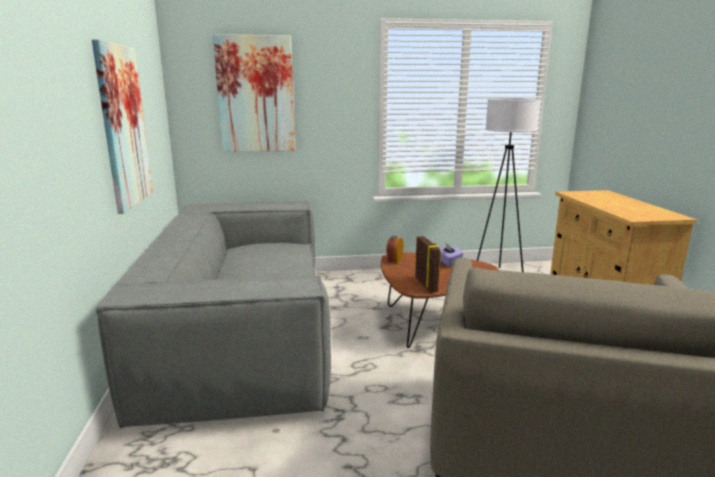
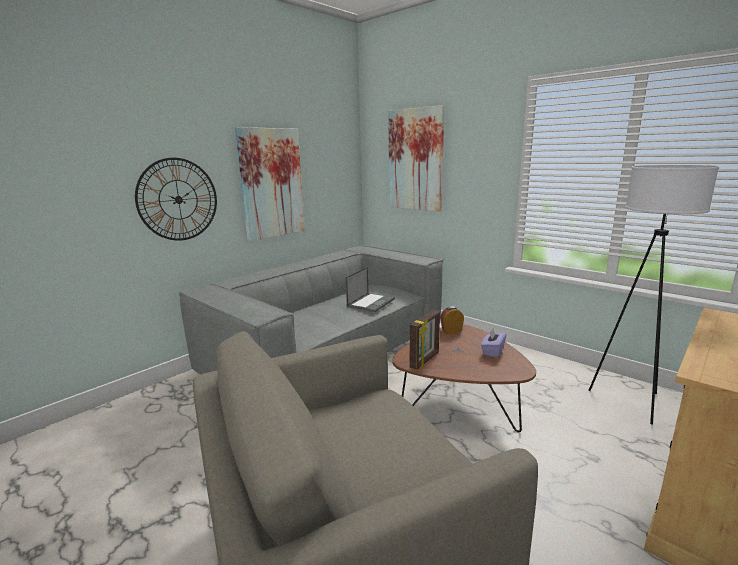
camera: 50 degrees right, 0 degrees up
(63, 155) = (178, 199): none -> wall clock
(283, 260) = (371, 302): none -> laptop

